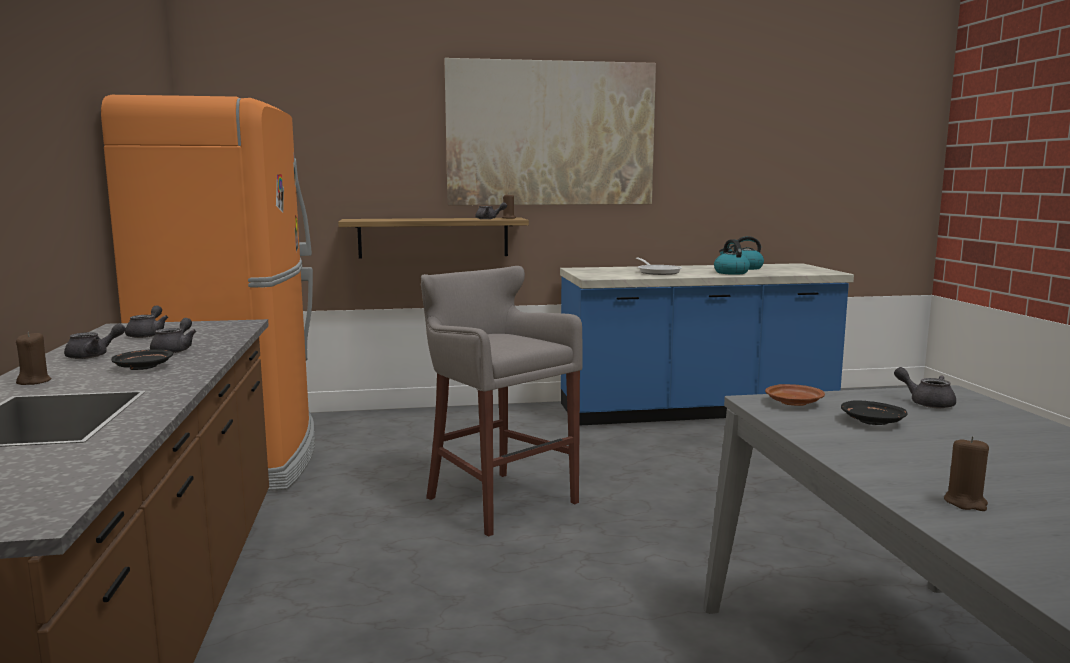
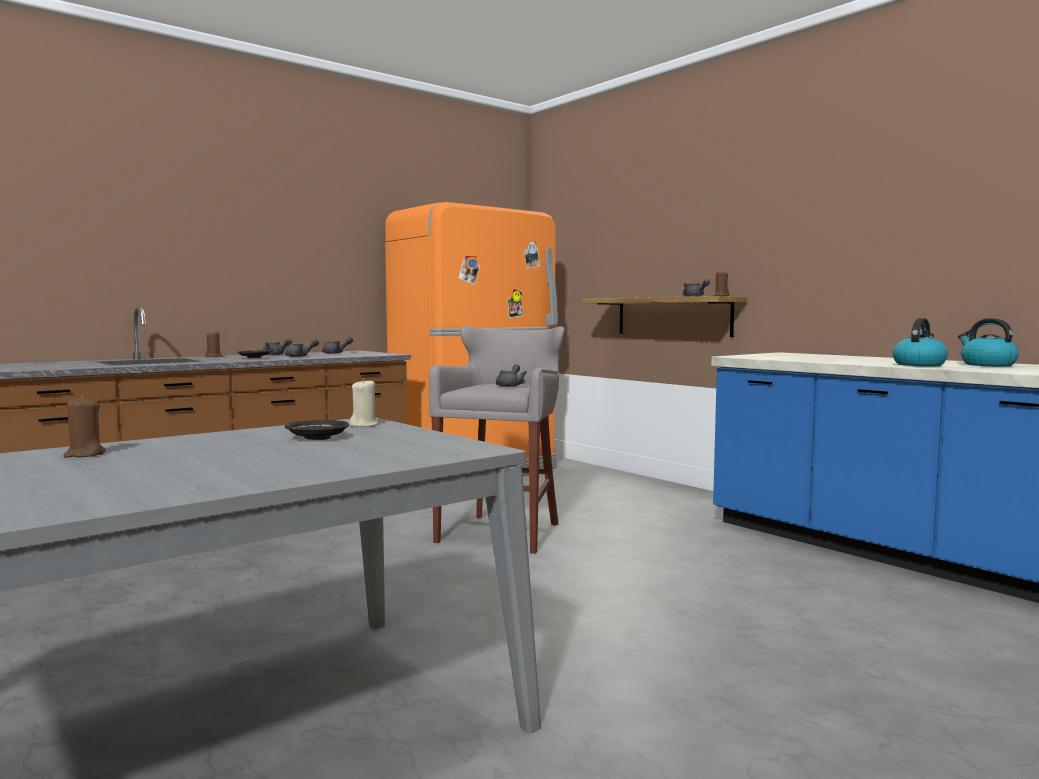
camera: 60 degrees right, 5 degrees down
(551, 134) = (779, 204): picture -> none
(657, 272) = (836, 359): frying pan -> none
(794, 403) = (364, 425): brown plate -> beige candle
(926, 403) = (414, 445): grey teapot -> grey teapot (510, 385)

